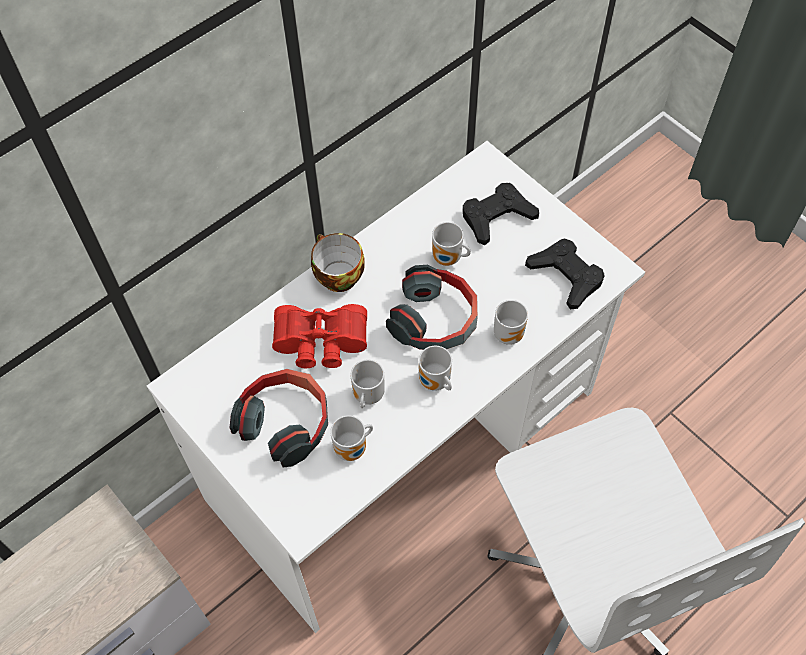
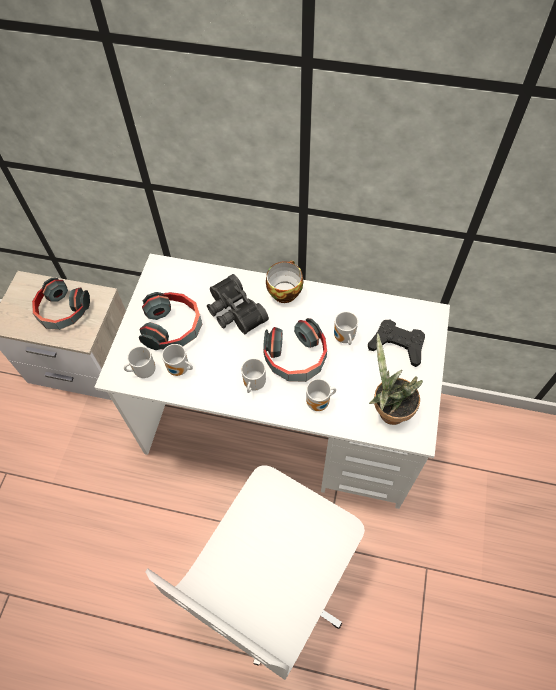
camera: 55 degrees right, 0 degrees up
(81, 575) = (62, 311): none -> headphones
(321, 344) = (233, 312): red binoculars -> black binoculars
(366, 396) = (218, 355): mug -> mug (143, 370)
(566, 276) = (388, 410): black game controller -> potted plant

